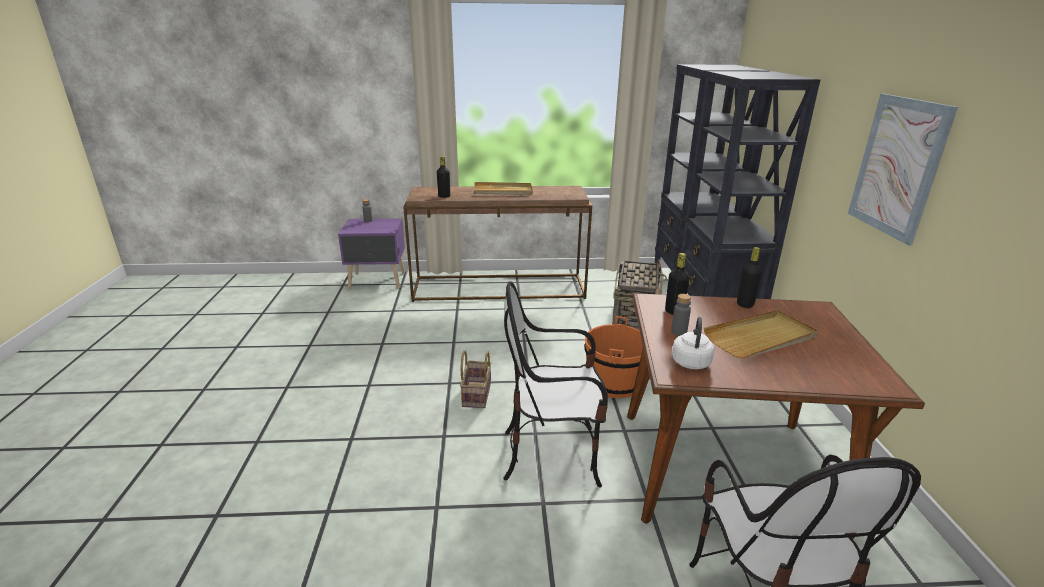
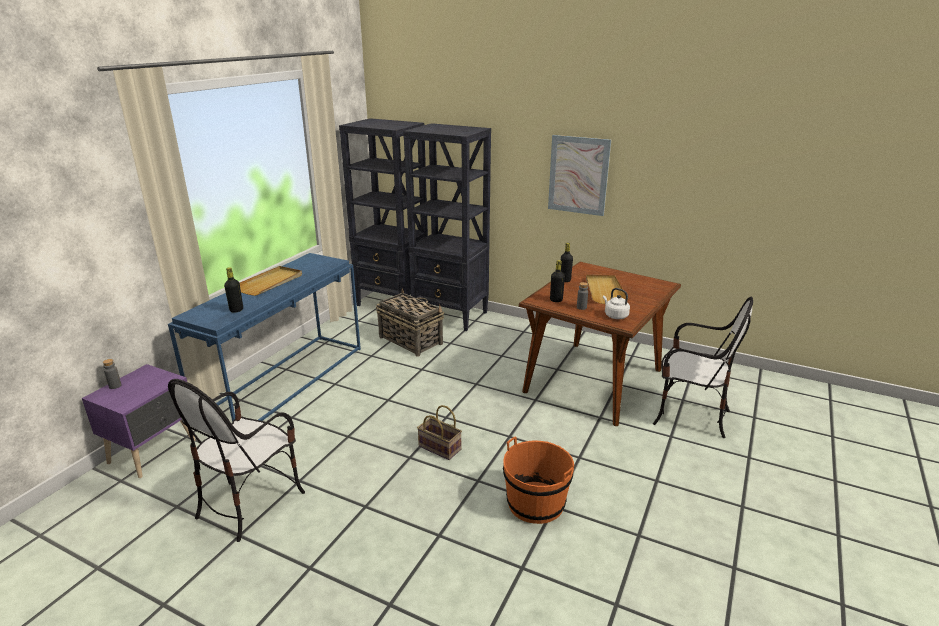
camera: 60 degrees left, 0 degrees up
(500, 288) = (284, 381): brown console table -> blue console table
(552, 454) = (537, 436): chair -> chair (250, 502)
(614, 382) = (483, 382): orange bucket -> orange bucket (535, 503)

